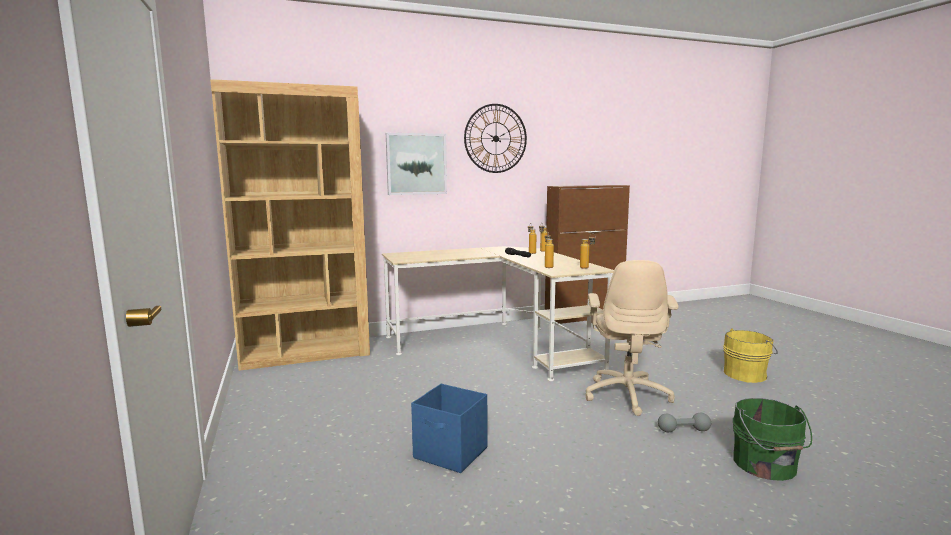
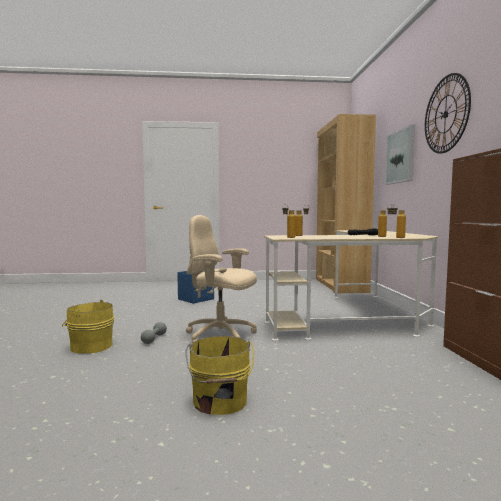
camera: 105 degrees right, 5 degrees down
(765, 466) = (90, 346): green bucket -> yellow bucket

